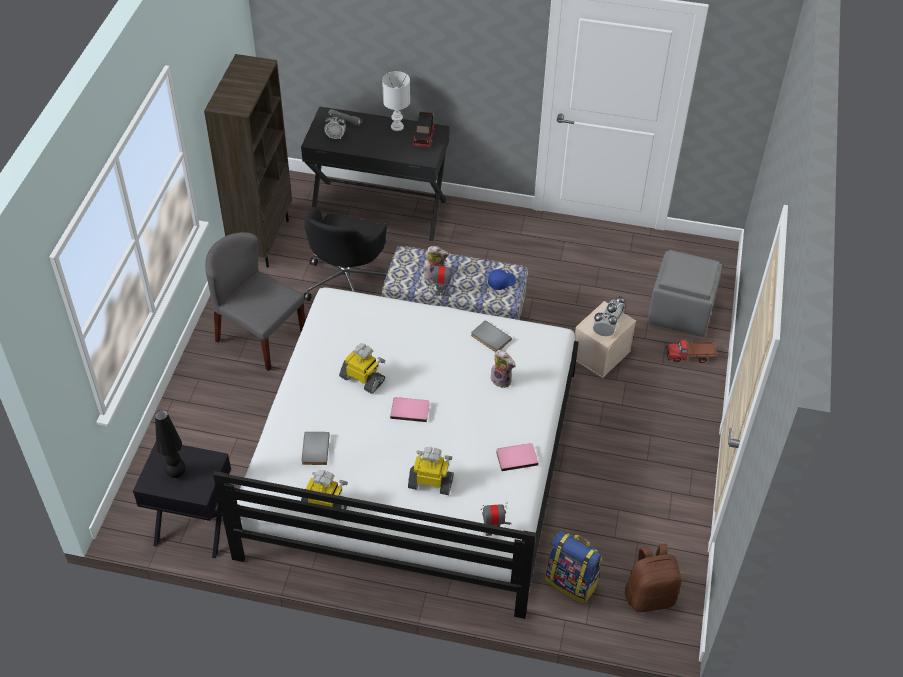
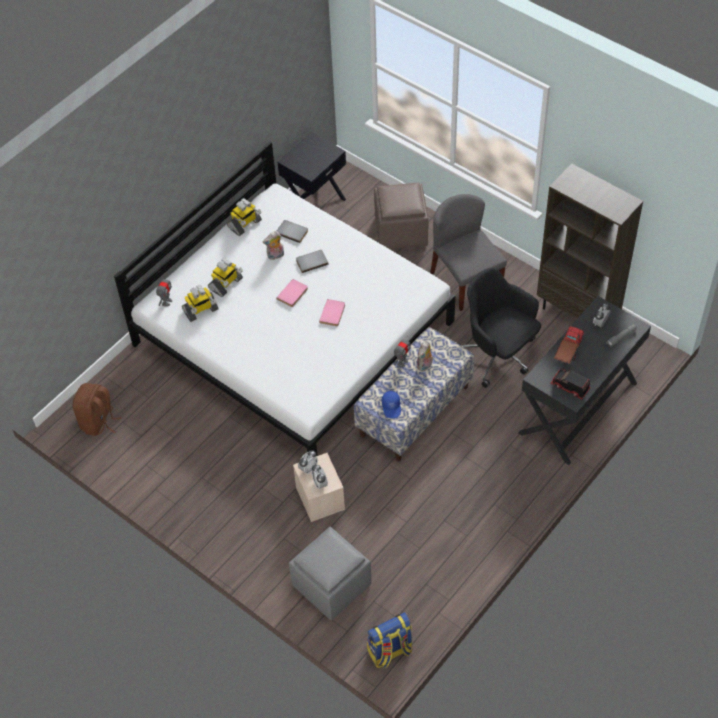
camera: 120 degrees right, 5 degrees up
(176, 473) = (311, 153): black table lamp -> none
(208, 420) = (400, 232): none -> brown ottoman
(260, 337) = (465, 281): grey chair -> grey chair turned 90 degrees counterclockwise
(363, 379) = (338, 278): toy robot -> toy robot (200, 310)
(397, 127) = (593, 372): white table lamp -> none
(490, 338) = (331, 368): grey book -> grey book (311, 261)
(502, 380) = (286, 359): plush toy -> plush toy (275, 256)
(516, 457) = (214, 338): pink book -> pink book (333, 314)
(572, 582) = (139, 382): backpack -> backpack (390, 651)
(690, 356) = (280, 565): toy truck -> toy truck (568, 349)

